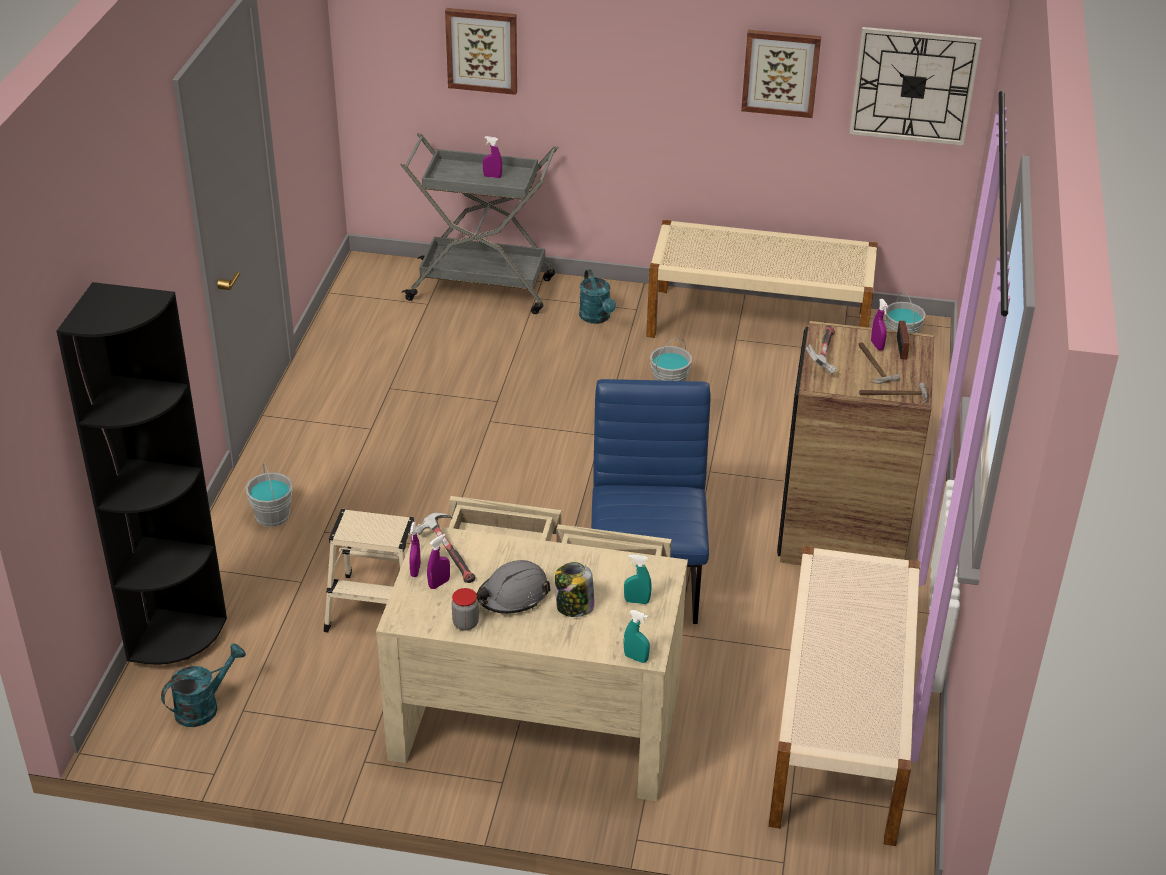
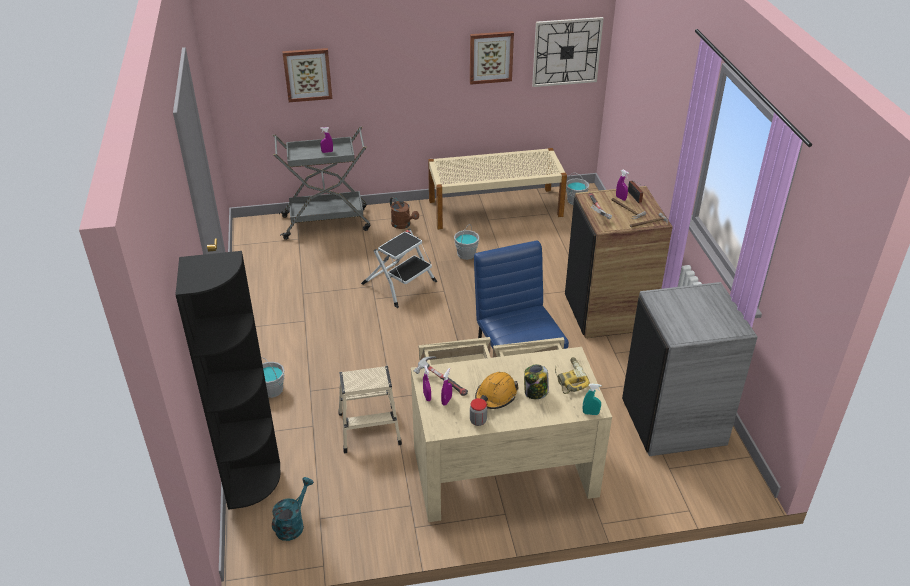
camera: 20 degrees left, 0 degrees up
(513, 596) = (496, 396): grey hard hat -> orange hard hat
(539, 407) = (399, 284): none -> step ladder
(597, 318) = (403, 225): turquoise watering can -> brown watering can
(637, 601) = (569, 379): turquoise spray bottle -> power drill
(843, 726) = (673, 421): beige bench -> grey cabinet

